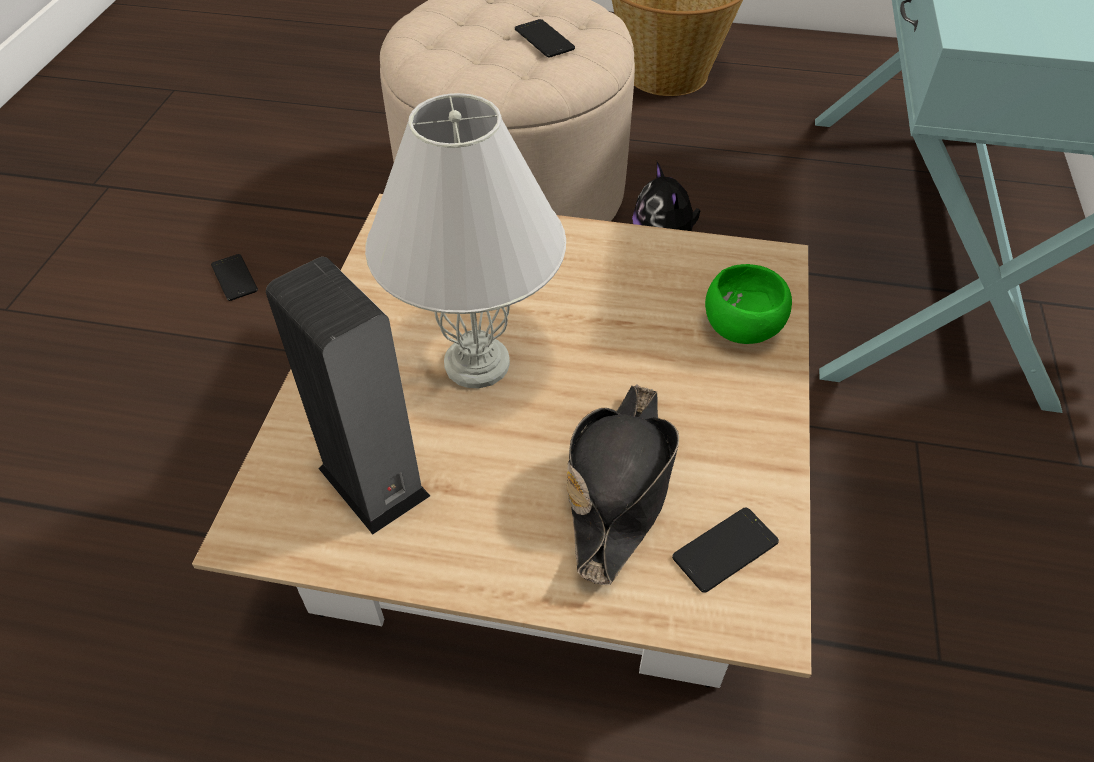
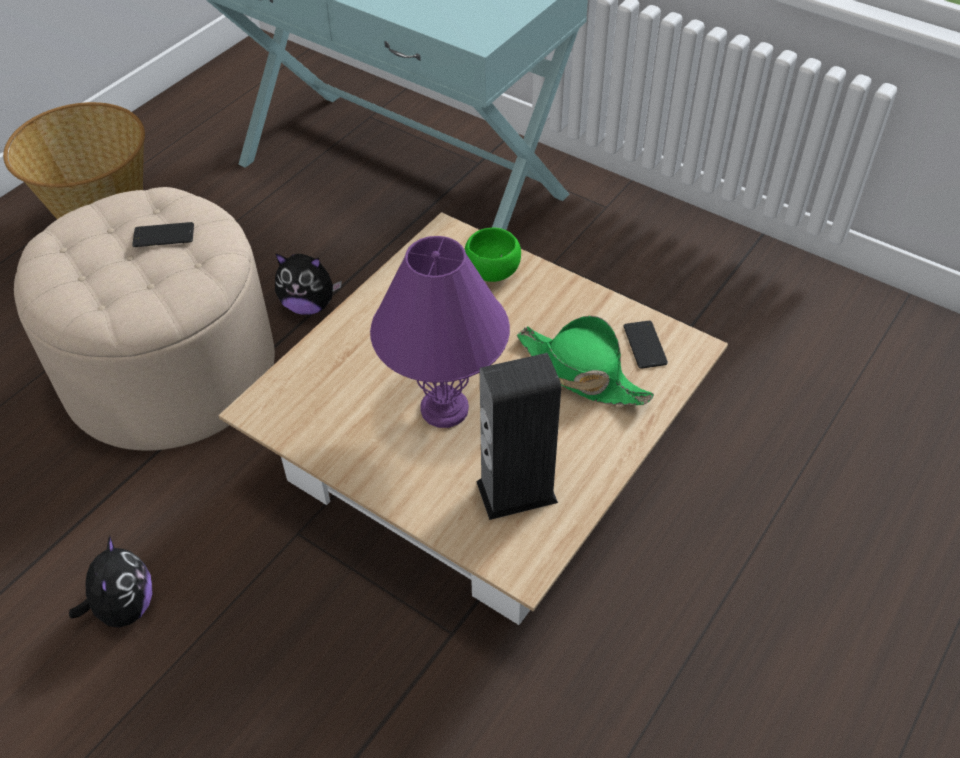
camera: 65 degrees left, 0 degrees up
(234, 278) = (124, 607): phone -> plush toy
(476, 362) = (443, 409): white table lamp -> purple table lamp
(619, 486) = (581, 373): black hat -> green hat

